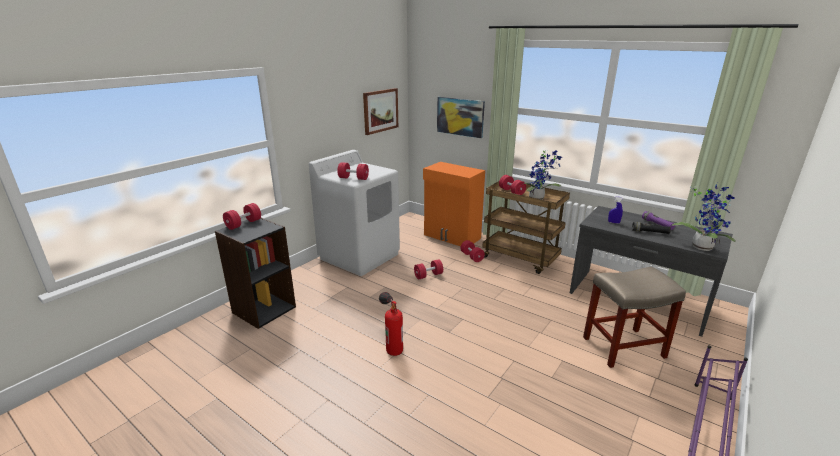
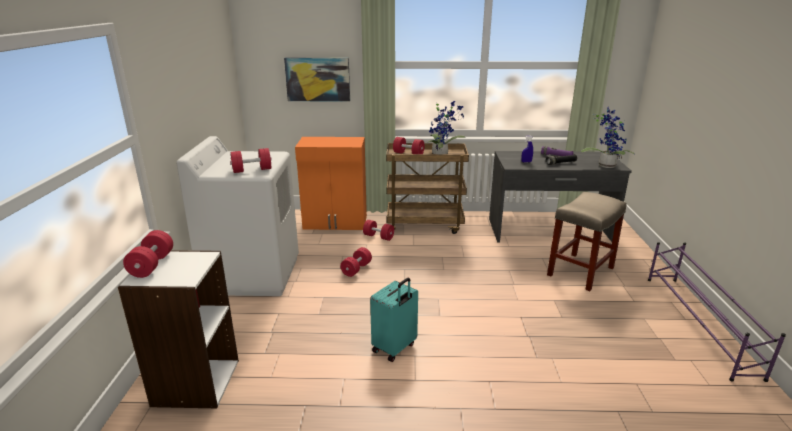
camera: 35 degrees left, 0 degrees up
(263, 309) = (195, 382): black bookcase -> white bookcase
(380, 110) = (219, 81): picture -> none
(391, 340) = (395, 348): fire extinguisher -> turquoise suitcase

